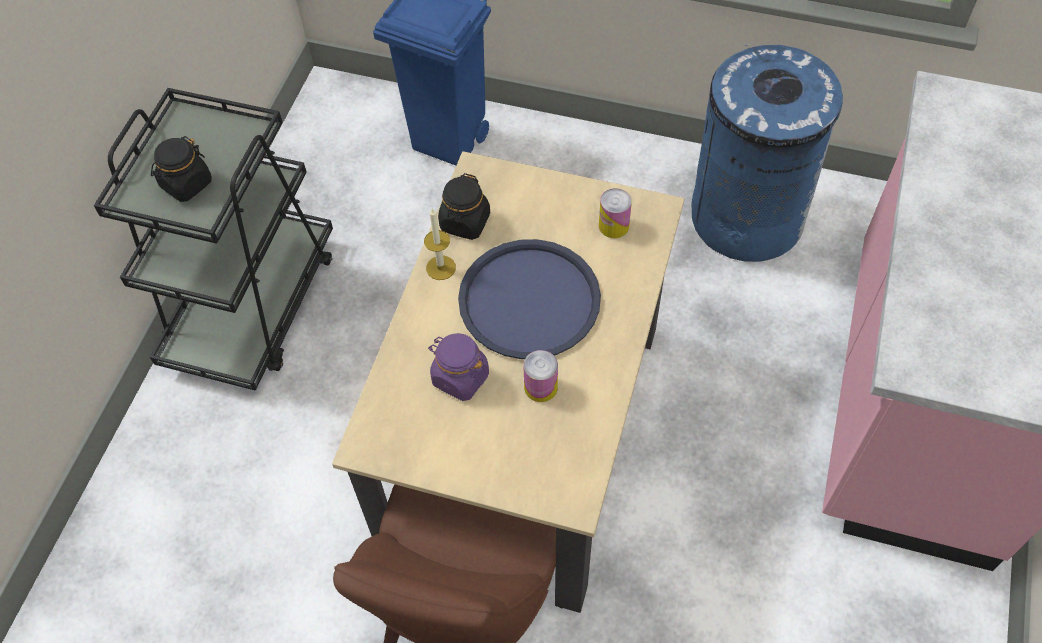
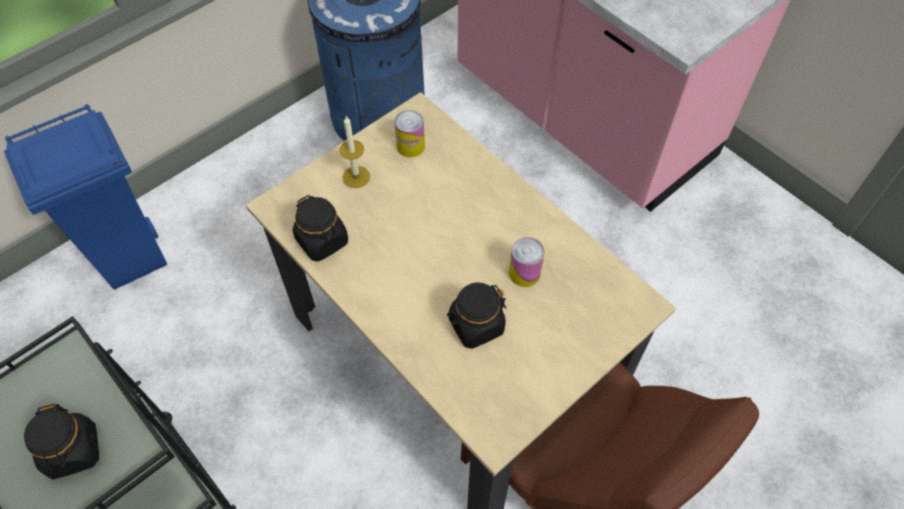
camera: 60 degrees left, 0 degrees up
(441, 267) = (354, 283): candle -> candle (356, 177)
(460, 378) = (476, 325): purple jar -> black jar
(529, 300) = (436, 237): blue tray -> none

